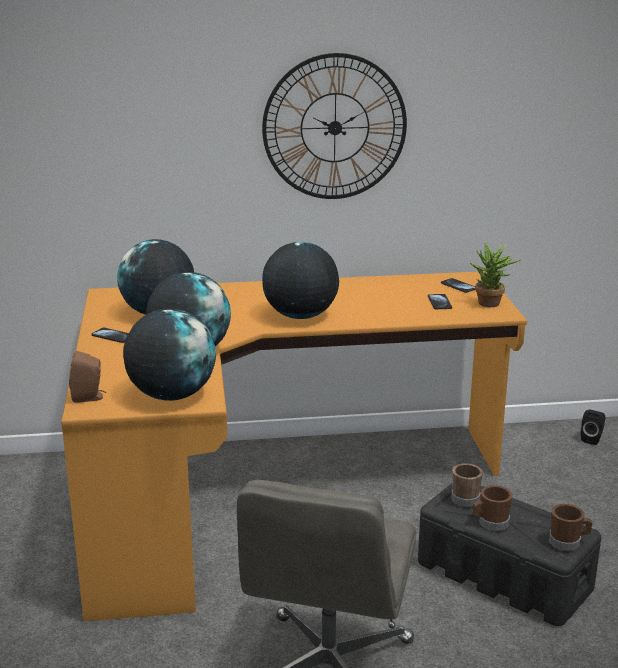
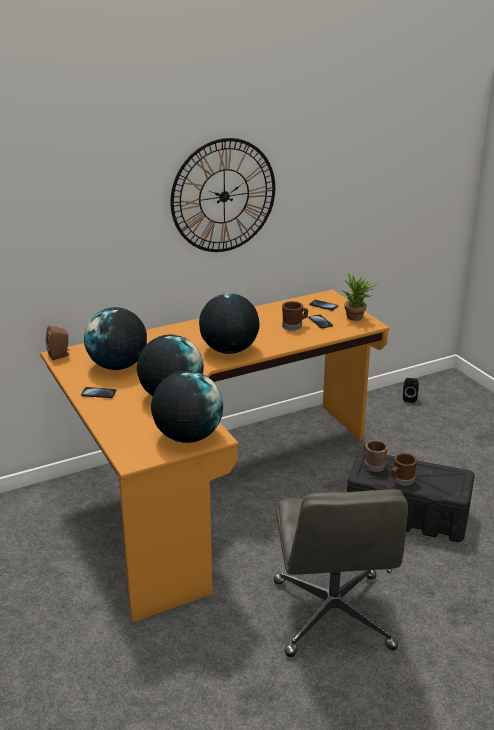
camera: 20 degrees left, 5 degrees up
(89, 397) = (126, 451): brown speaker -> brown speaker (60, 355)
(568, 542) = (458, 483): brown mug -> brown mug (294, 326)

